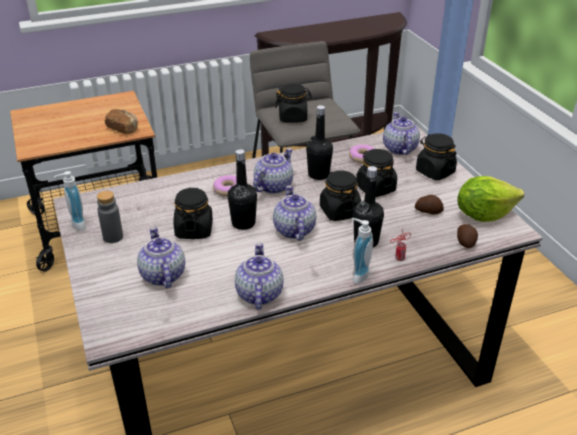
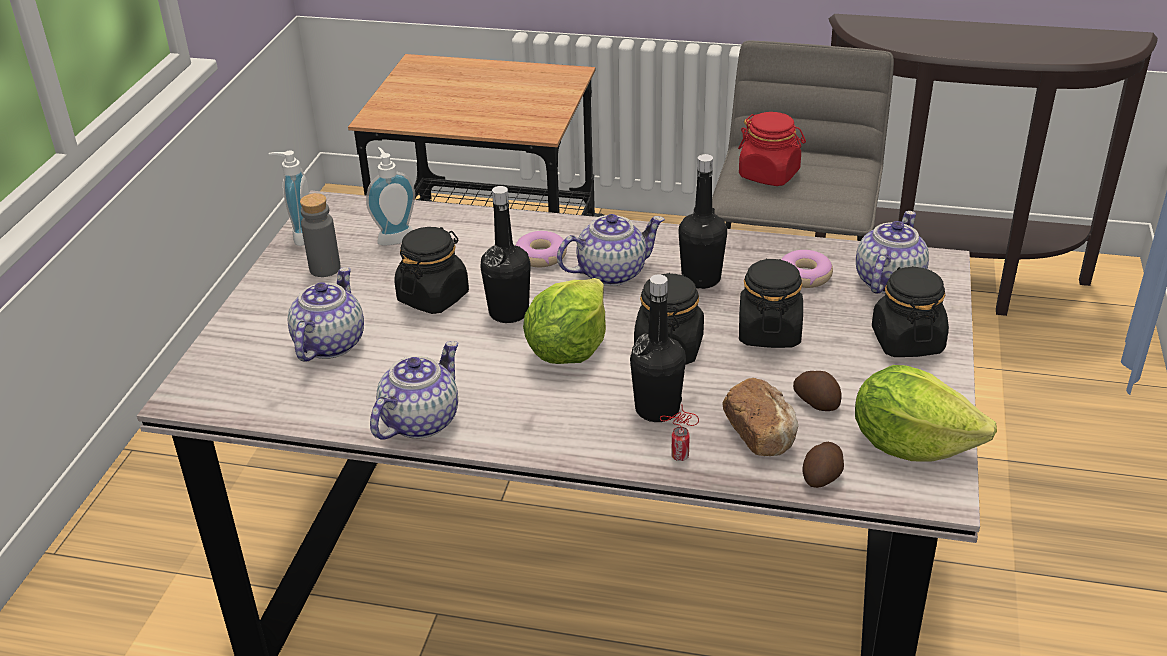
camera: 35 degrees right, 0 degrees up
(123, 129) = (522, 122): bread -> bread (761, 433)
(293, 117) = (769, 175): black jar -> red jar
(293, 230) = (568, 349): teapot -> lettuce
(358, 275) = (587, 453): soap dispenser -> soap dispenser (394, 237)

